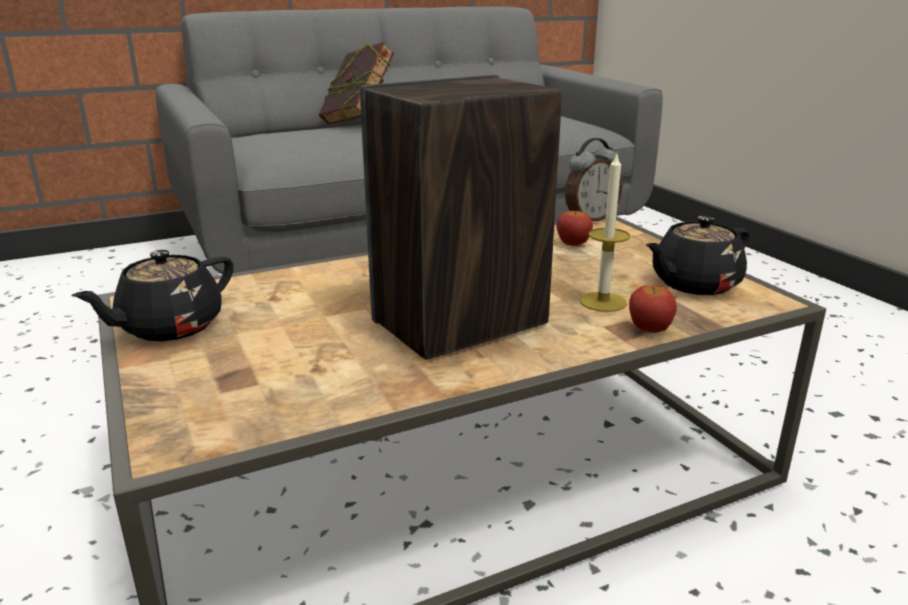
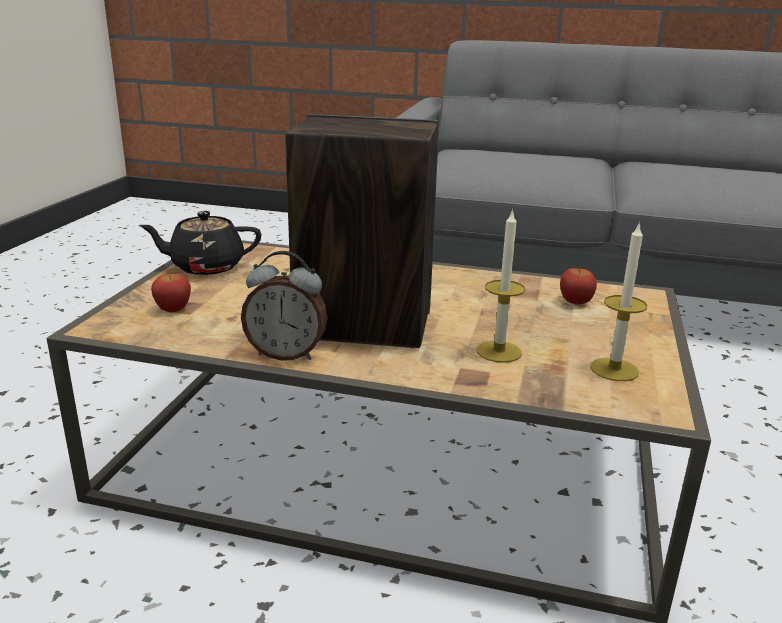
camera: 40 degrees right, 0 degrees up
(358, 123) = (565, 154): book -> none
(590, 219) = (638, 287): alarm clock -> alarm clock (286, 354)
(649, 328) = (491, 383): apple -> apple (173, 309)
(693, 284) = (614, 369): black teapot -> candle

